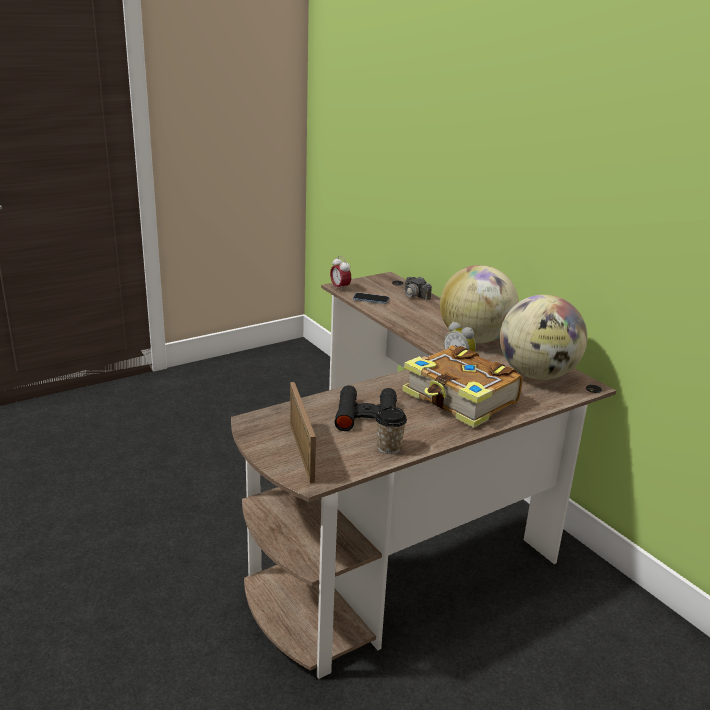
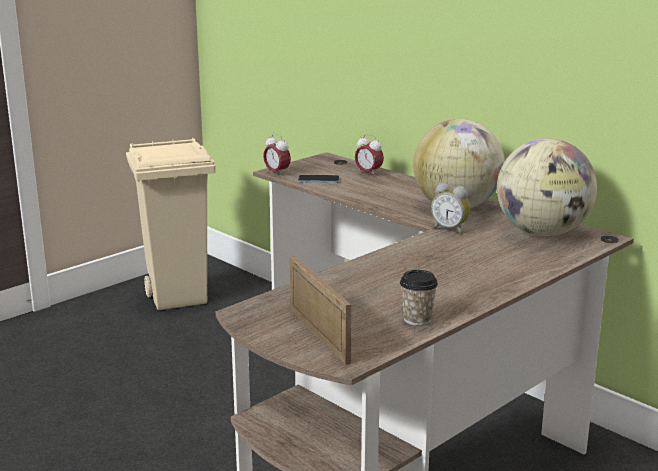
camera: 10 degrees left, 5 degrees down
(268, 374) = (179, 298): none -> beige trash can
(366, 416) = (375, 292): black binoculars -> none
(416, 297) = (368, 173): camera -> alarm clock
(461, 399) = (472, 265): book -> none

